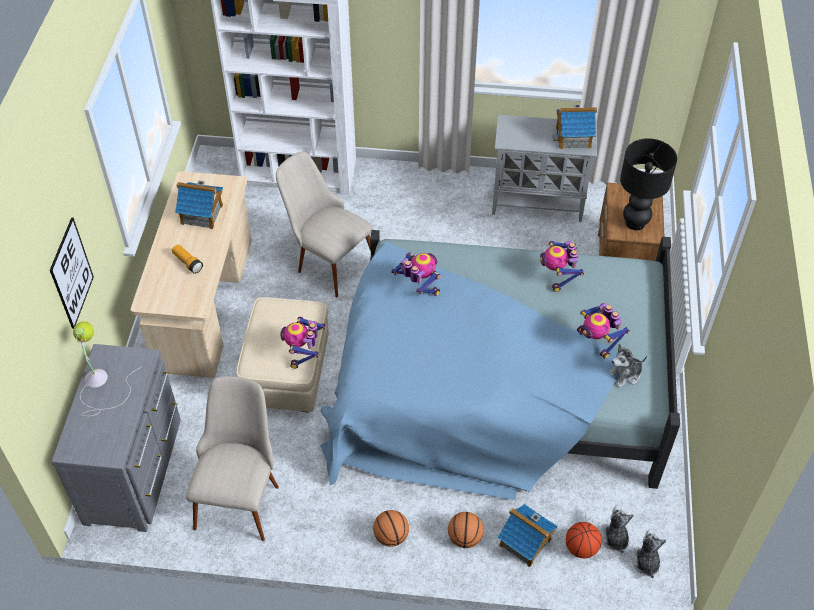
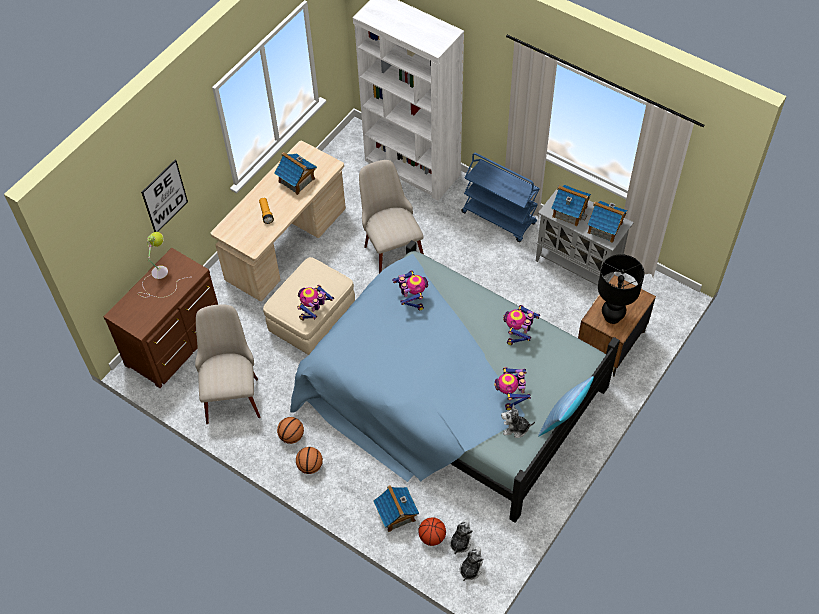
camera: 30 degrees right, 5 degrees up
(136, 469) = (176, 343): grey dresser -> brown dresser
(240, 494) = (231, 390): beige chair -> beige chair turned 45 degrees counterclockwise
(426, 187) = (499, 218): none -> blue cart
(464, 538) = (358, 491): basketball -> basketball (291, 436)
(526, 135) = (569, 211): none -> toy house
(667, 343) = (563, 420): none -> pillow

